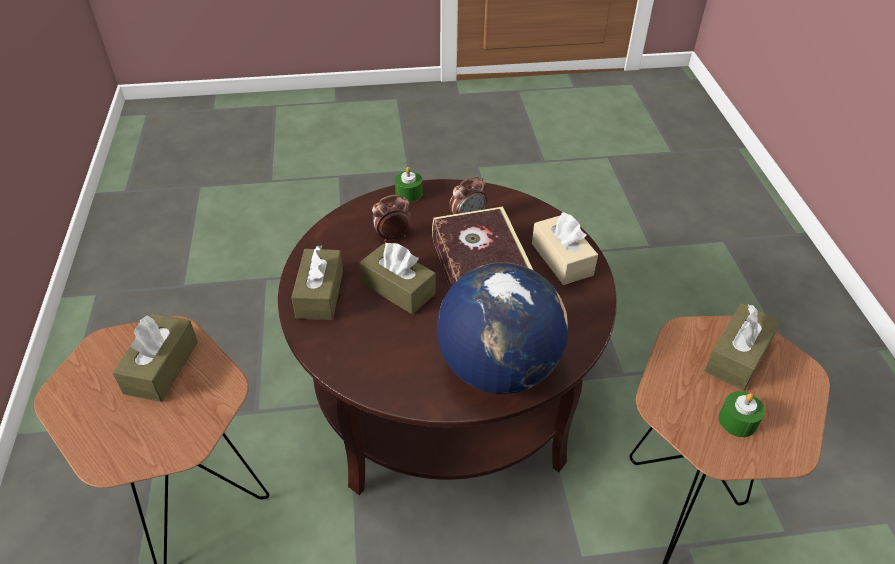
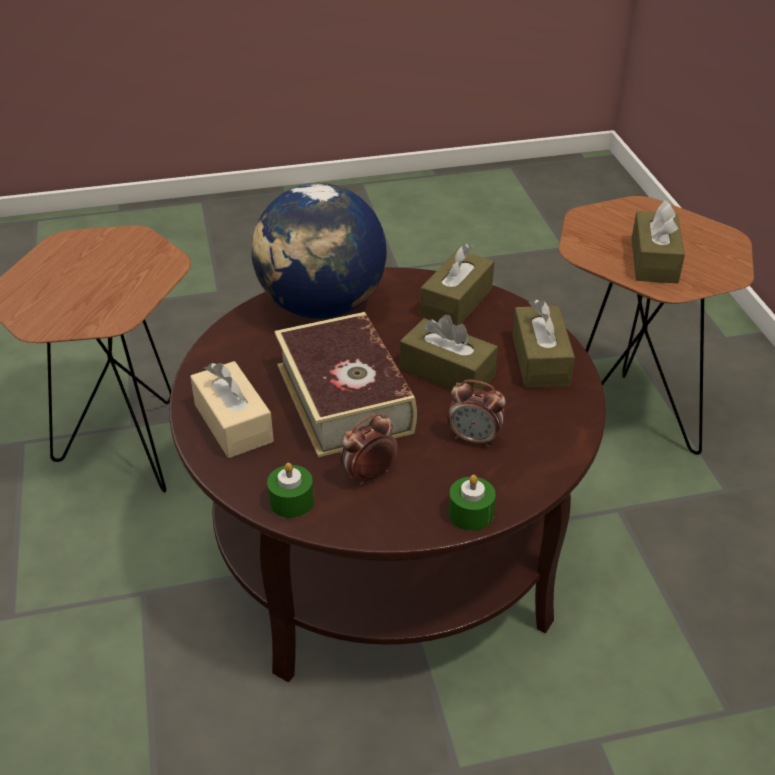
camera: 175 degrees right, 5 degrees down
(393, 236) = (474, 438): alarm clock -> alarm clock turned 45 degrees clockwise
(737, 356) = (68, 302): brown tissue box -> brown tissue box (456, 302)
(737, 421) = (100, 257): green candle -> green candle (291, 501)

